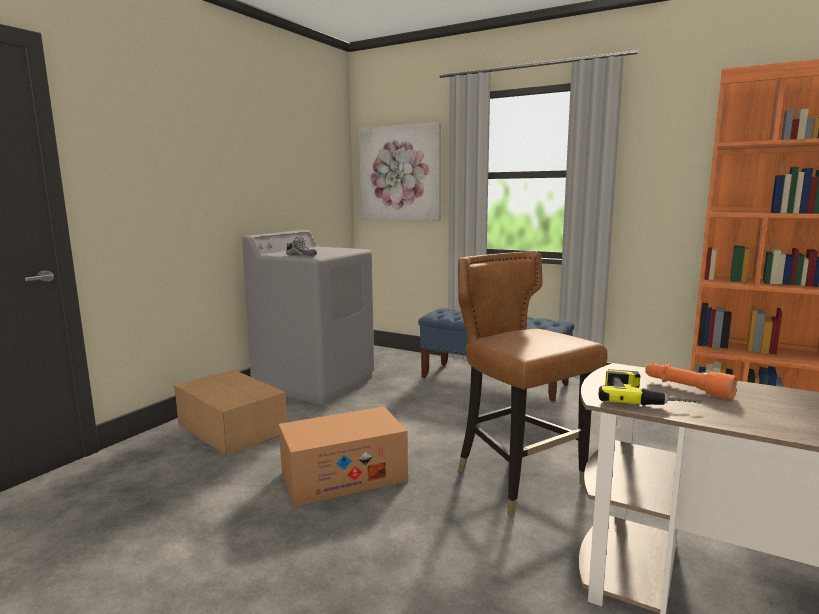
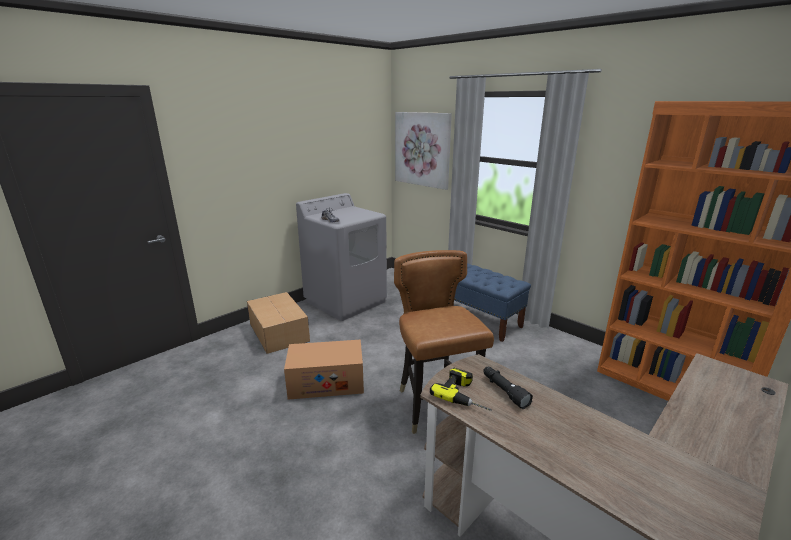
camera: 15 degrees right, 10 degrees up
(687, 389) = (504, 391): orange flashlight -> black flashlight

